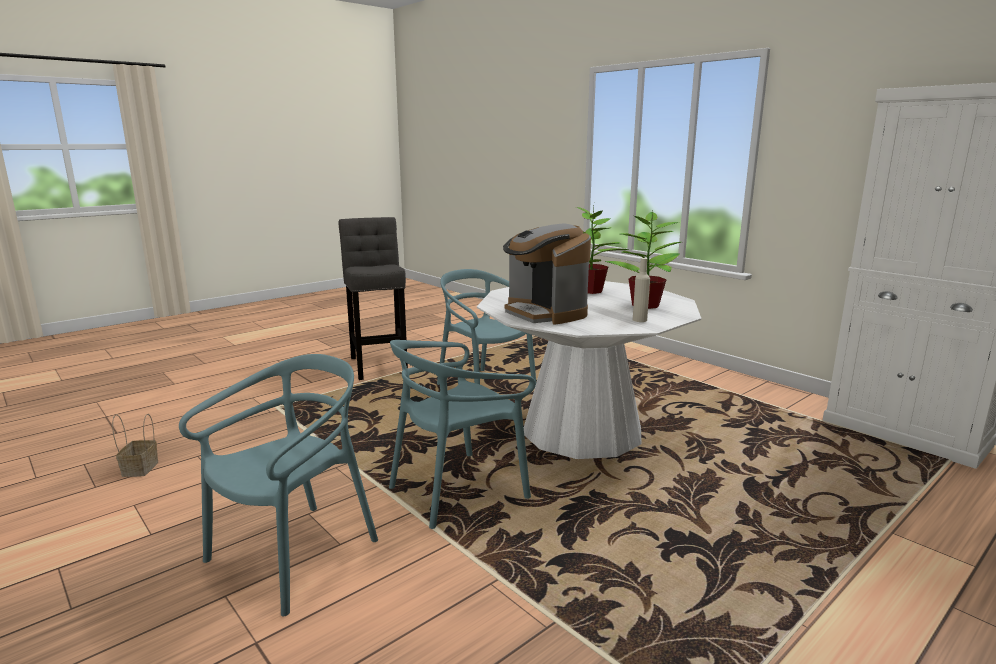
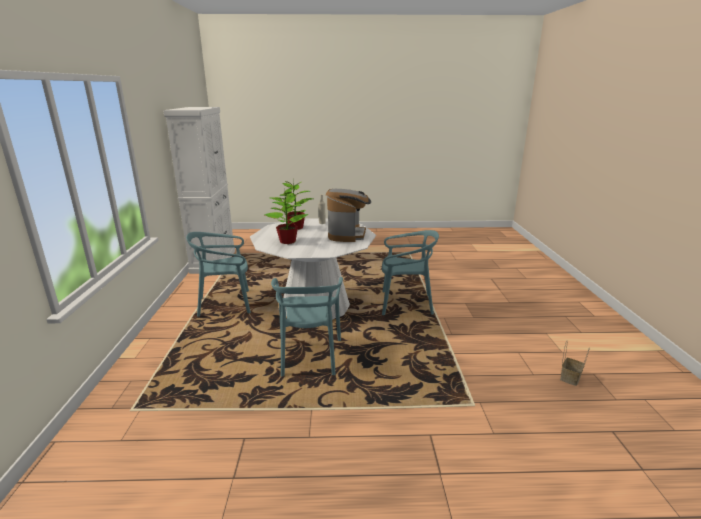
camera: 140 degrees left, 5 degrees up
(294, 555) = (483, 305): turquoise chair -> turquoise chair (225, 304)
(379, 364) = (346, 435): grey stool -> none

